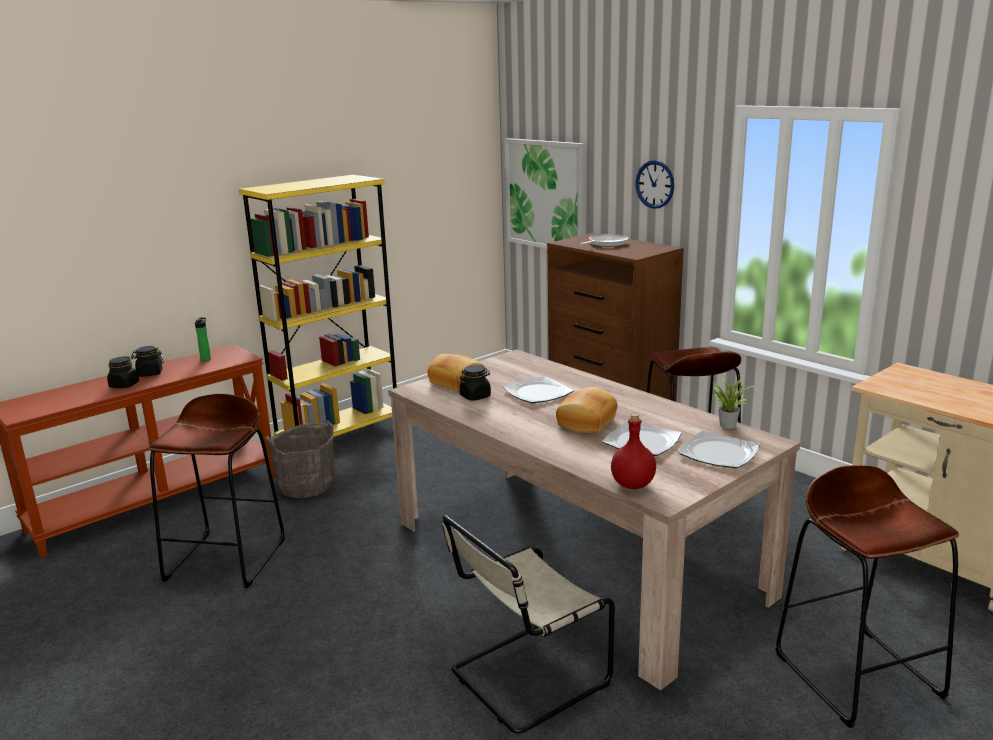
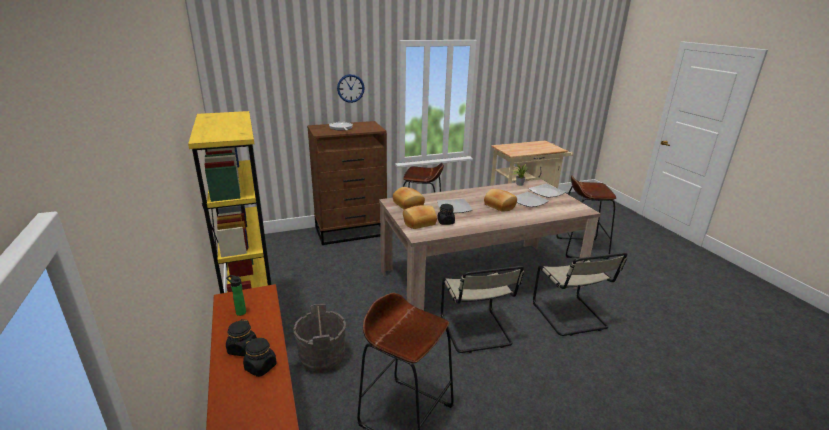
camera: 70 degrees left, 5 degrees up
(414, 580) = (476, 332): none -> beige chair
(517, 366) = (409, 204): none -> bread
(545, 195) = (256, 107): picture -> none
(632, 485) = (571, 212): red bottle -> none

